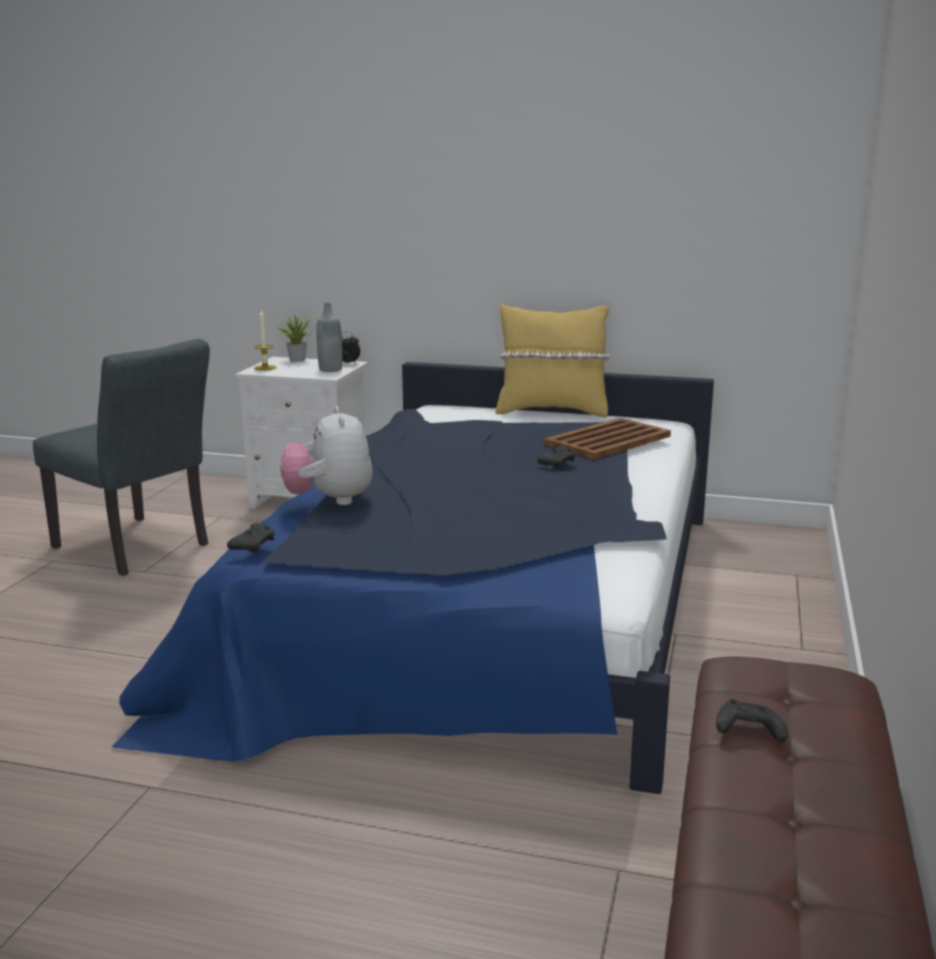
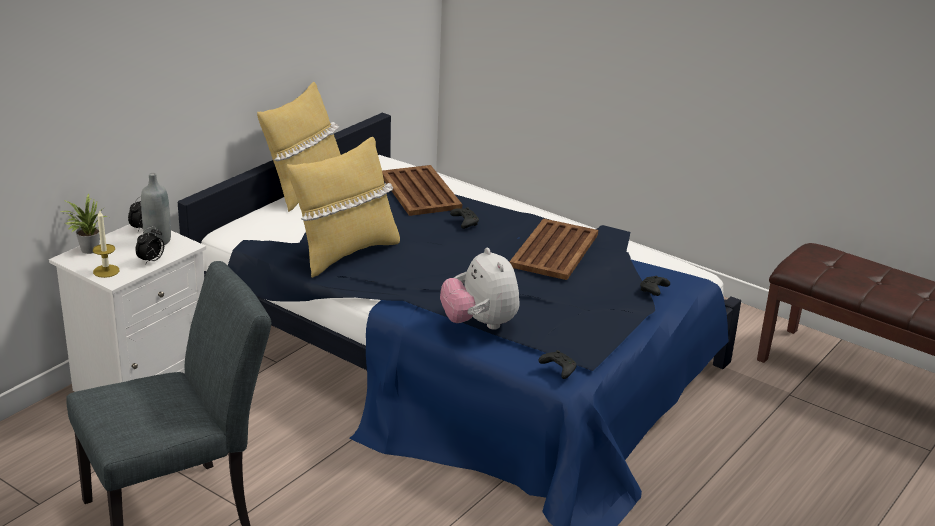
camera: 70 degrees left, 10 degrees up
(293, 373) = (151, 261): none -> alarm clock
(329, 500) = (479, 324): plush toy -> plush toy turned 60 degrees clockwise
(426, 437) = (345, 253): none -> yellow pillow
(540, 504) = (555, 250): none -> brown tray
(747, 732) = (860, 283): black game controller -> black game controller (653, 291)

